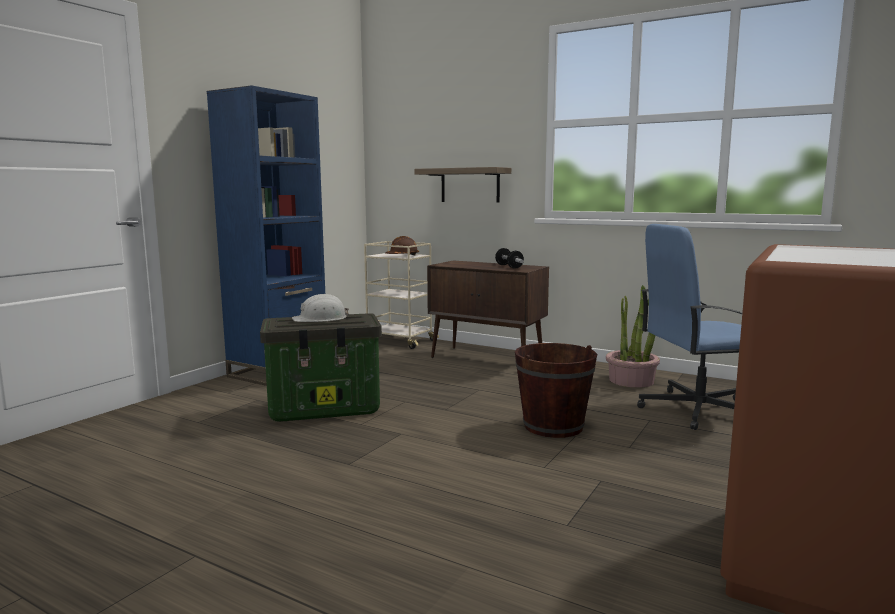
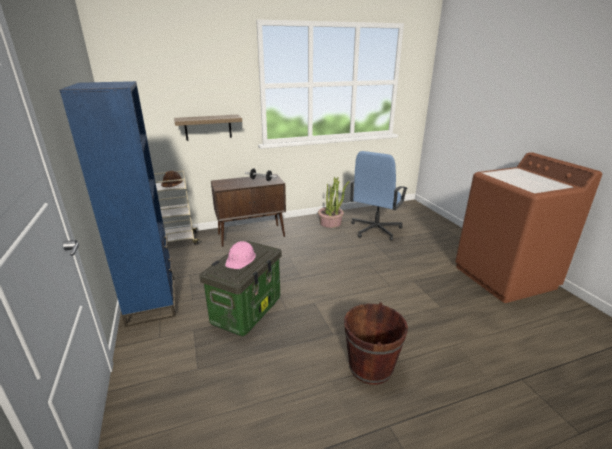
camera: 50 degrees left, 15 degrees up
(320, 319) = (241, 259): white hard hat -> pink hard hat
(553, 426) = (354, 263): brown bucket -> brown bucket (370, 367)

